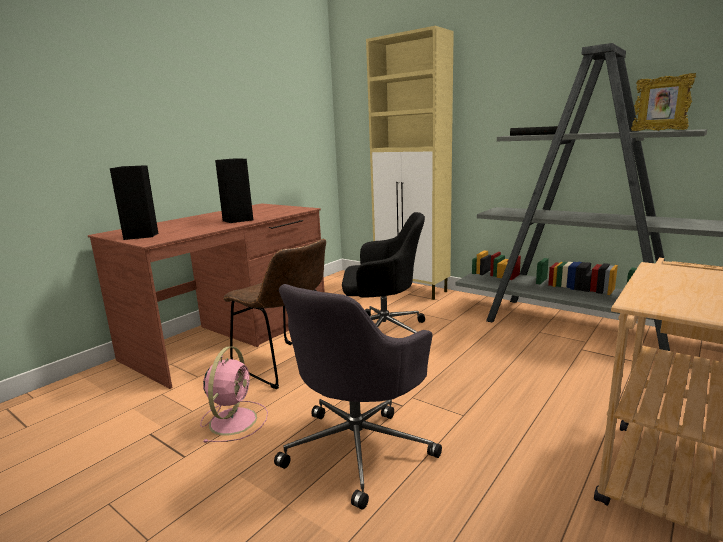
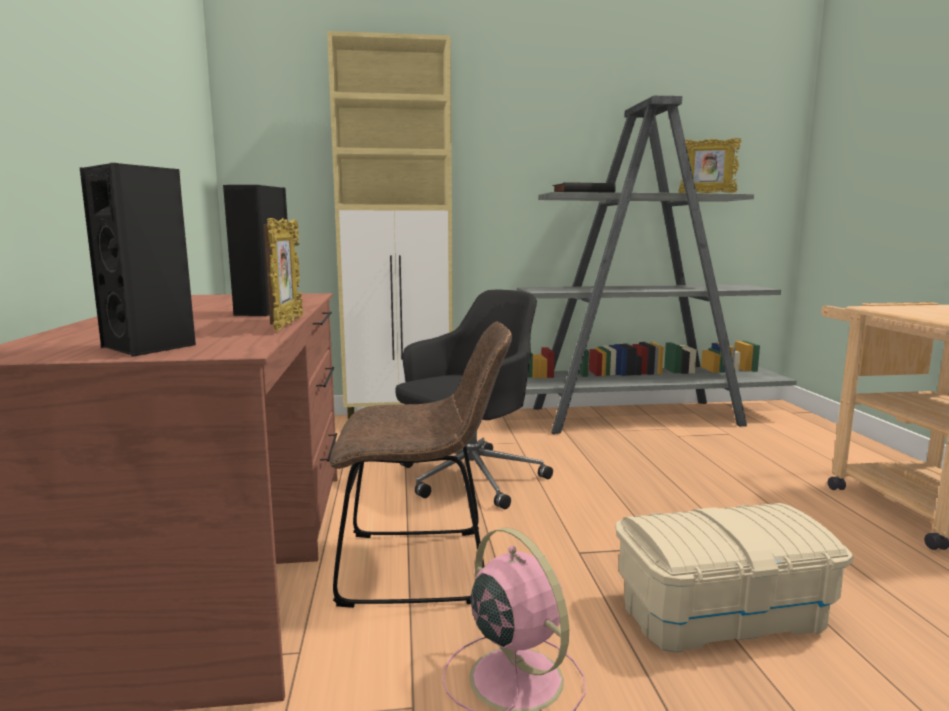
camera: 45 degrees left, 5 degrees down
(213, 230) = (287, 324): none -> picture frame
(359, 447) = (721, 613): grey office chair -> beige storage box

